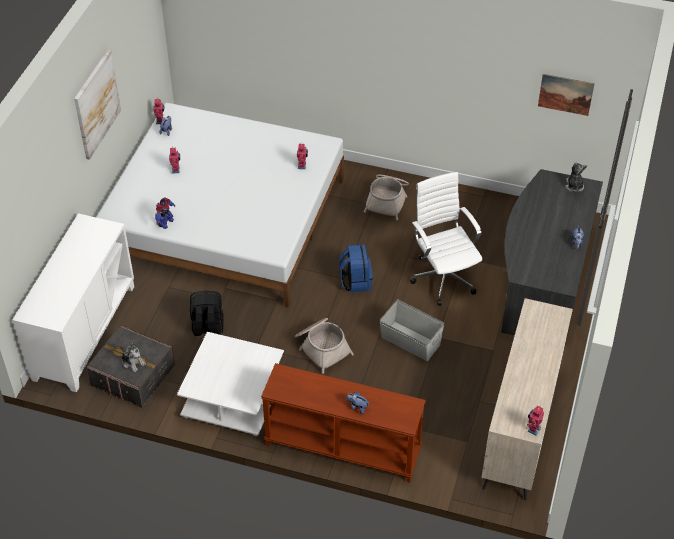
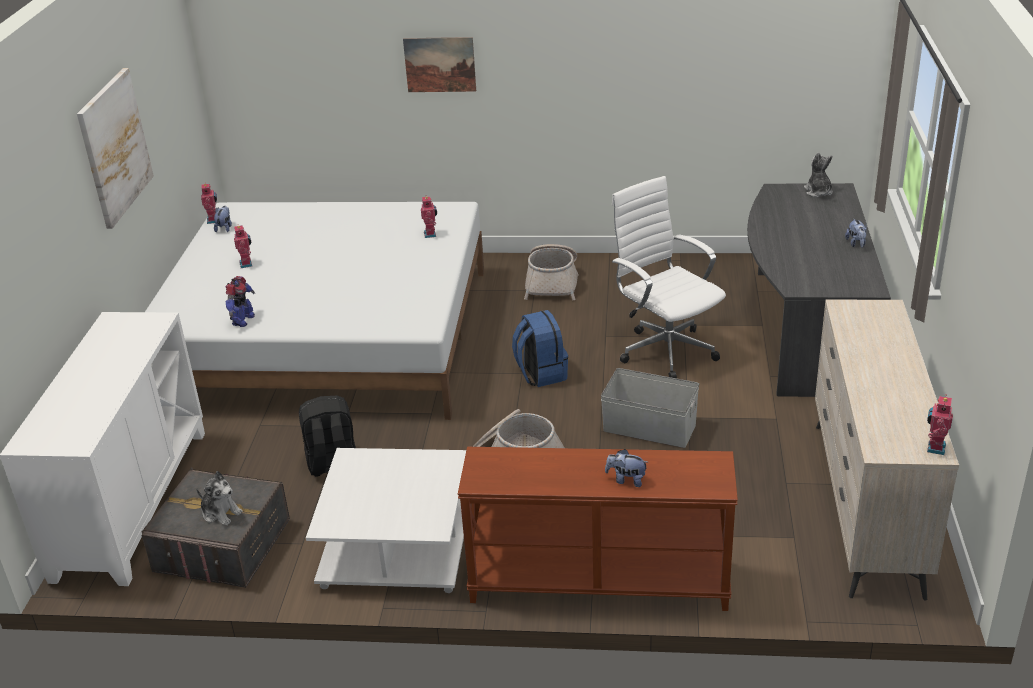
camera: 10 degrees left, 15 degrees down
(565, 94) = (781, 68): picture -> picture (440, 64)

